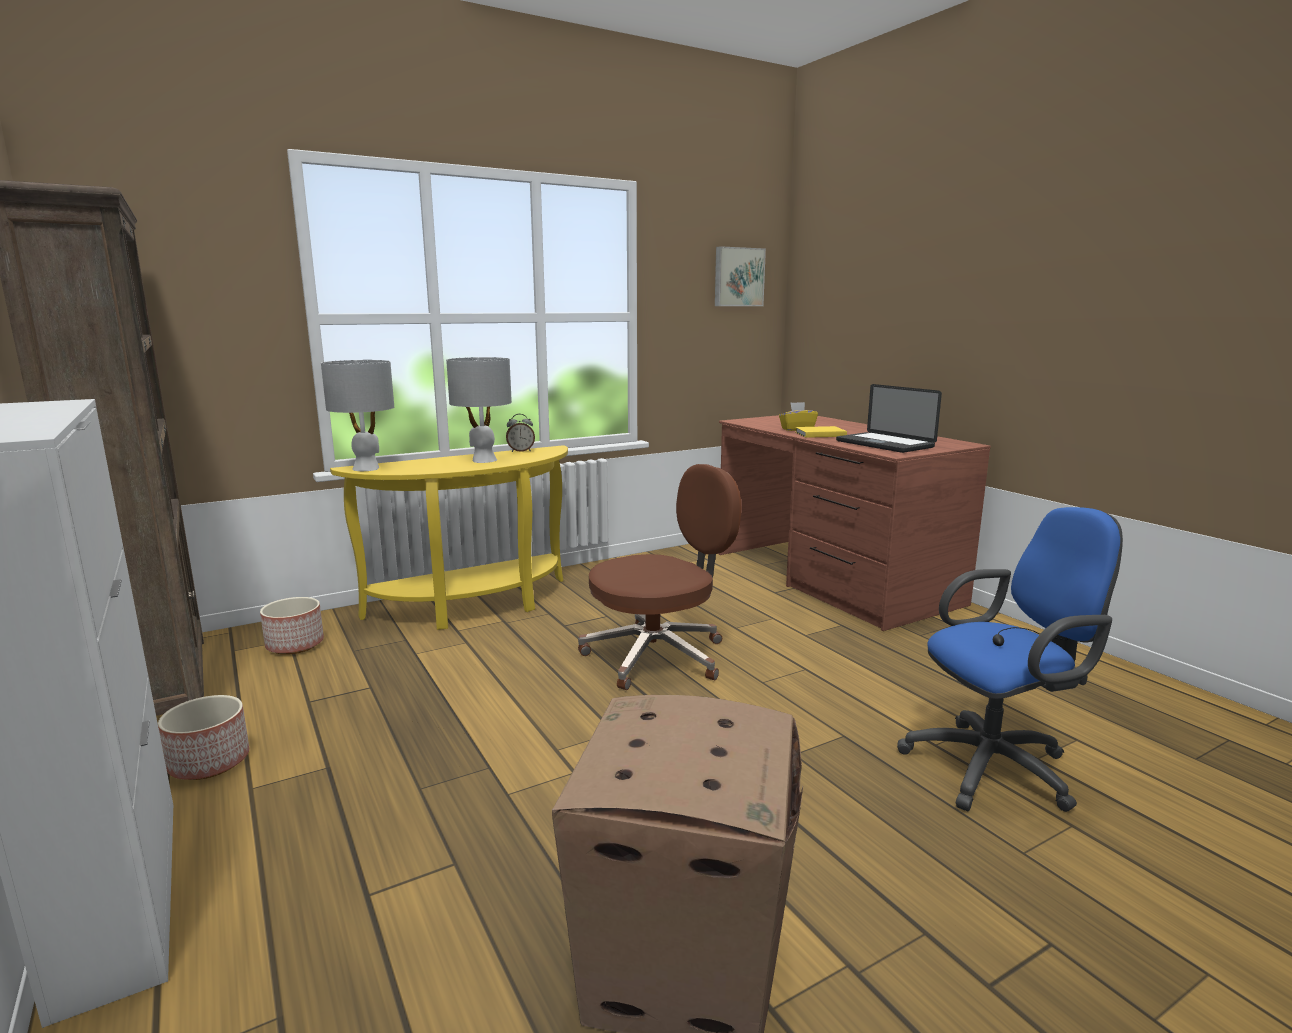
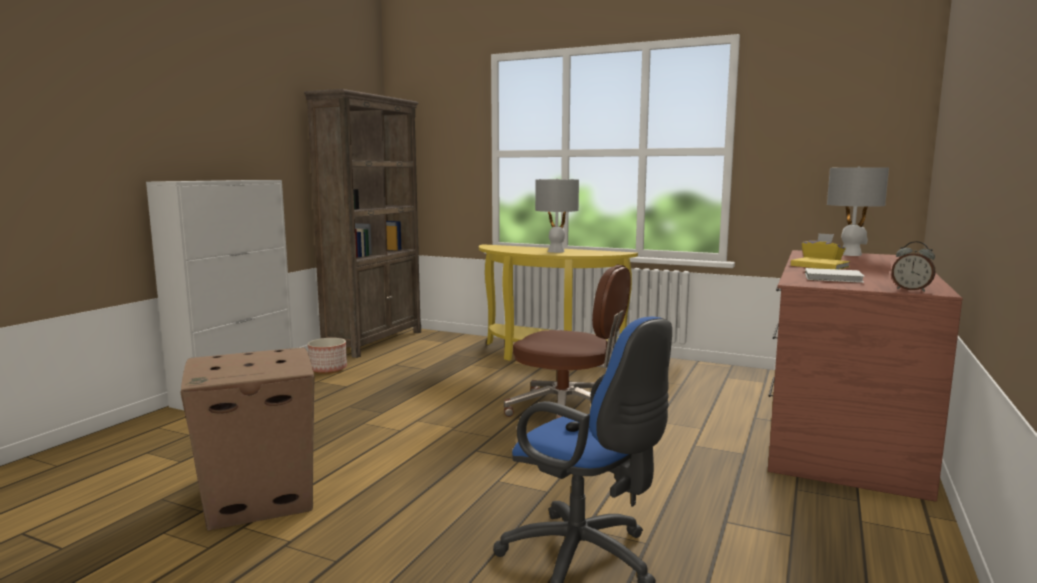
camera: 55 degrees right, 5 degrees down
(295, 645) = (441, 344): planter -> none
(366, 468) = (492, 246): grey table lamp -> grey table lamp (850, 254)
(521, 451) = (597, 251): alarm clock -> alarm clock (911, 290)
(738, 277) = (860, 110): picture -> none
(884, 444) = (835, 278): laptop -> white book

